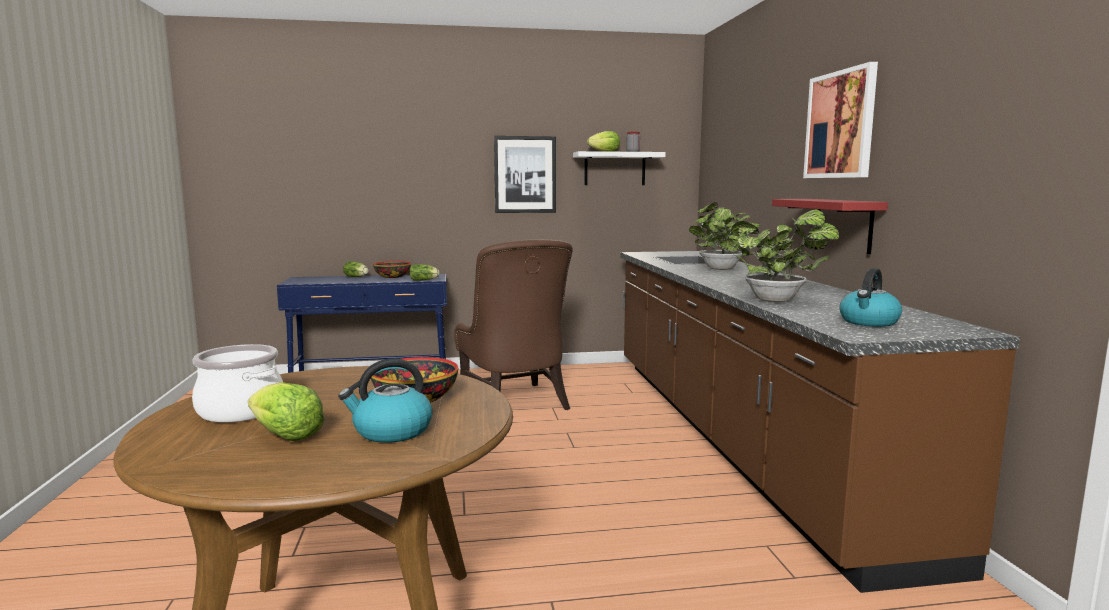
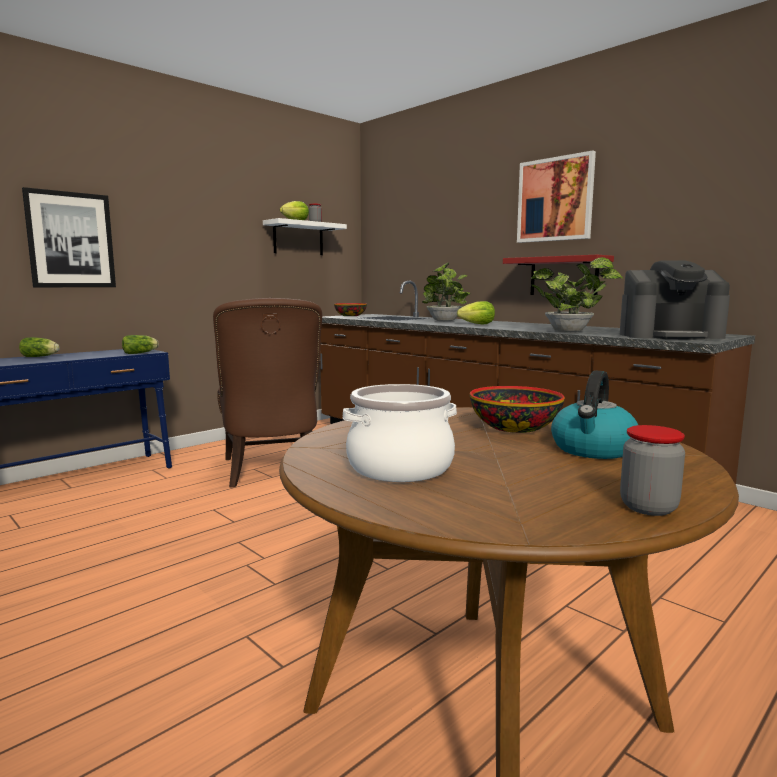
camera: 35 degrees left, 0 degrees up
(254, 479) = (648, 507): none -> jar
(286, 436) = (532, 474): lettuce -> lettuce (477, 324)
(393, 277) = (89, 353): bowl -> bowl (351, 316)
(515, 402) = (272, 469): brown chair -> brown chair turned 45 degrees clockwise
(525, 174) = (219, 240): picture -> picture (70, 240)
(869, 322) = (670, 336): kettle -> coffee machine

